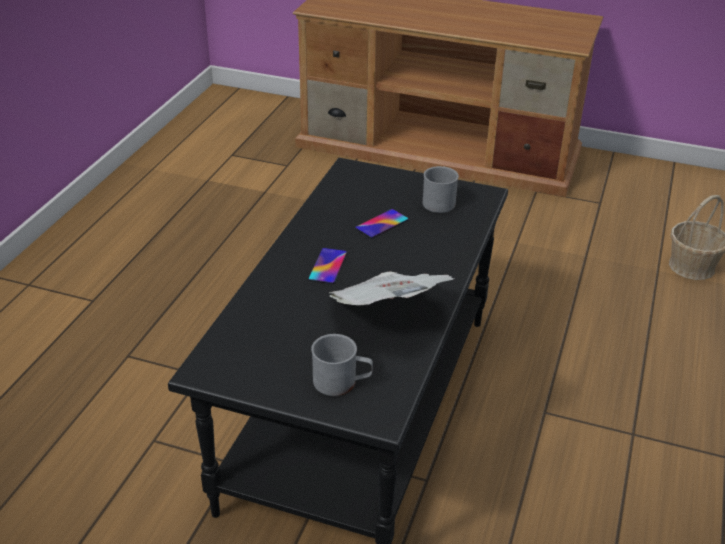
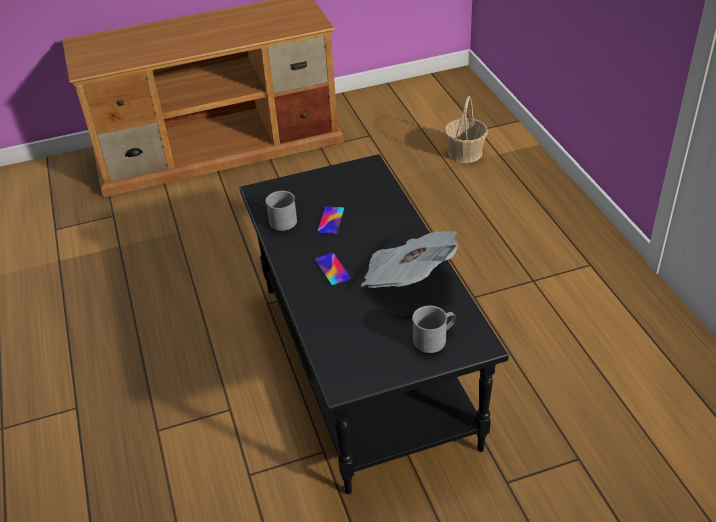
camera: 35 degrees left, 5 degrees up
(441, 201) = (349, 184): grey mug -> grey mug (283, 219)

